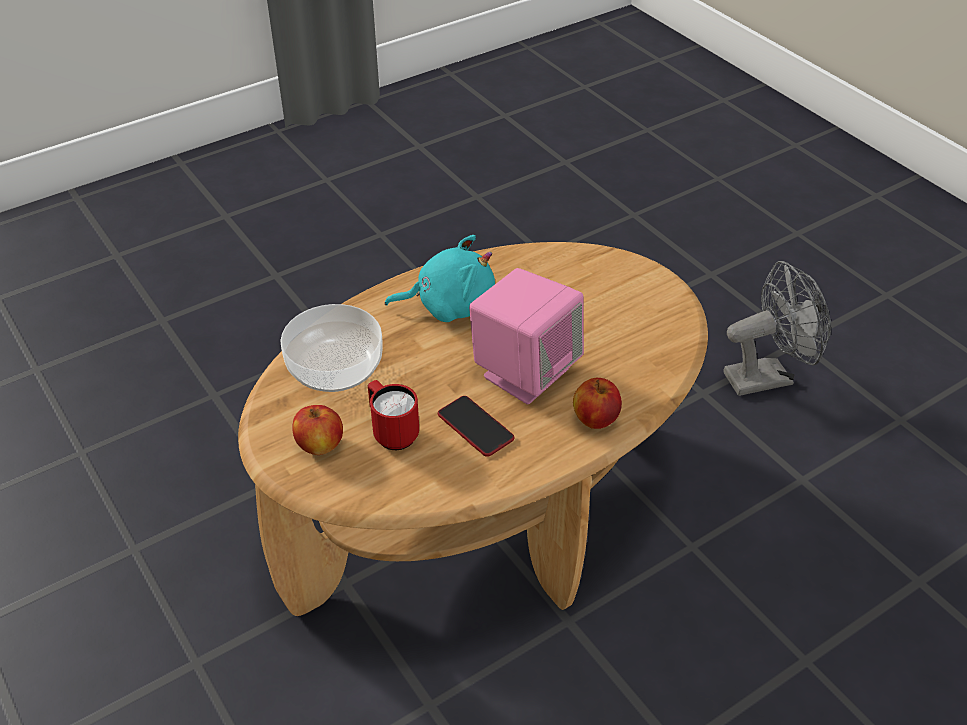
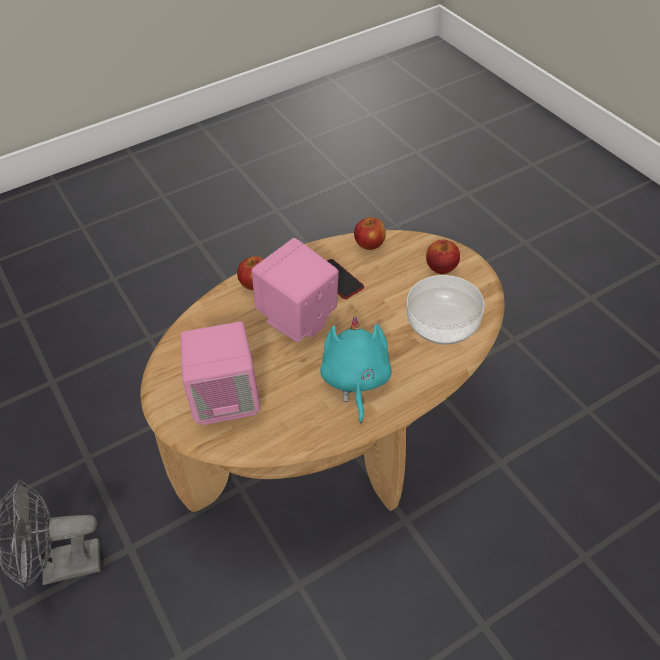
camera: 175 degrees left, 5 degrees up
(392, 432) = (394, 276): red mug -> none
(426, 485) = (369, 244): none -> apple
(449, 305) = (355, 381): turquoise plush toy -> turquoise plush toy turned 90 degrees clockwise
(594, 286) = (227, 400): none -> pink speaker

